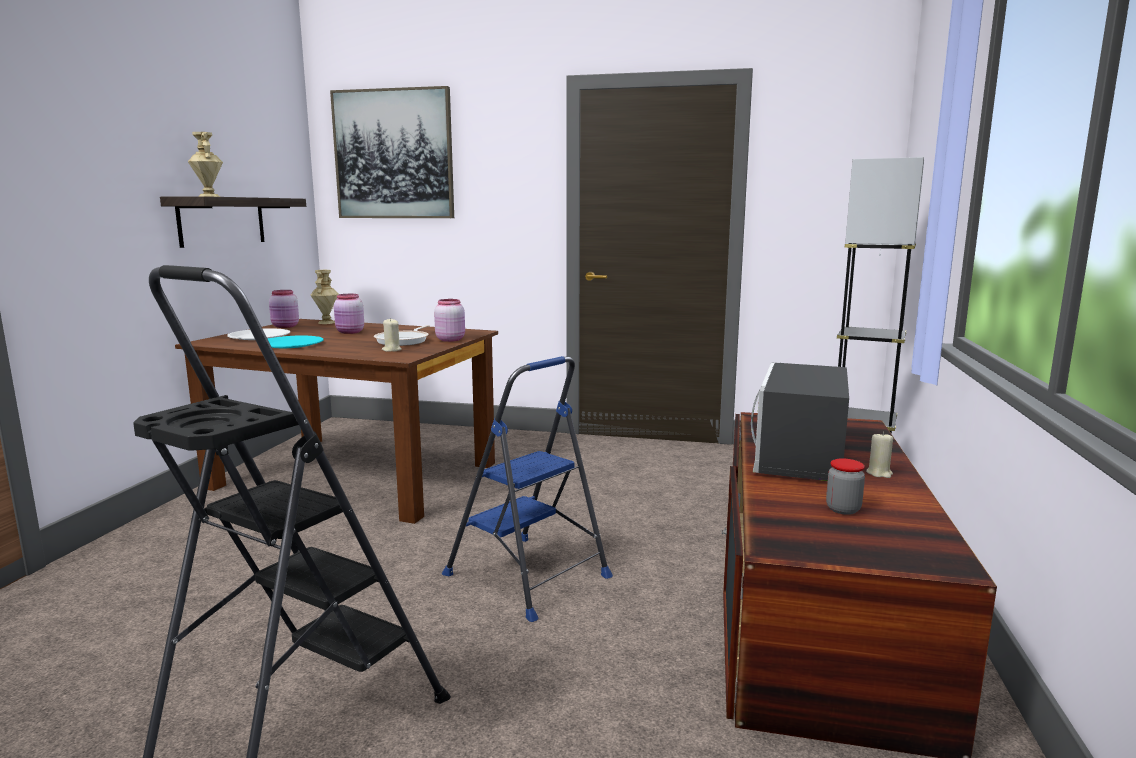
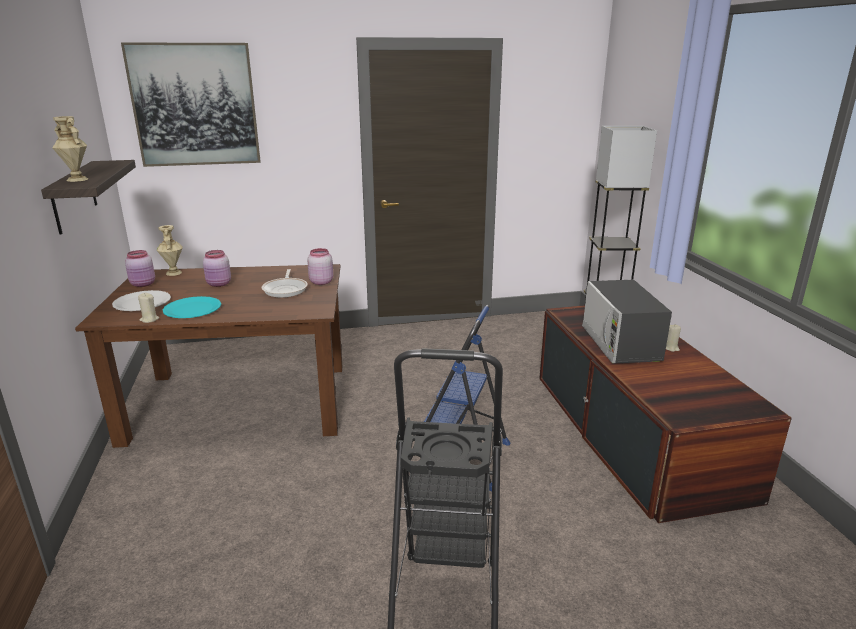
camera: 25 degrees left, 10 degrees up
(391, 350) = (294, 303): beige candle -> beige candle (149, 319)
(843, 509) = (681, 381): jar -> none

